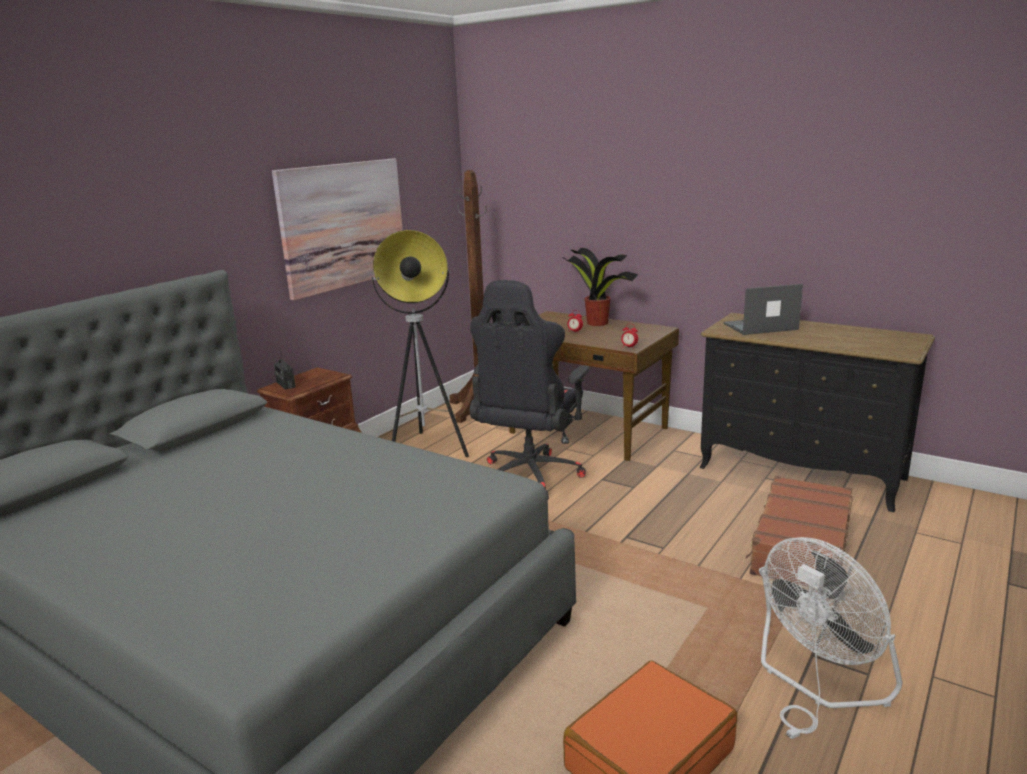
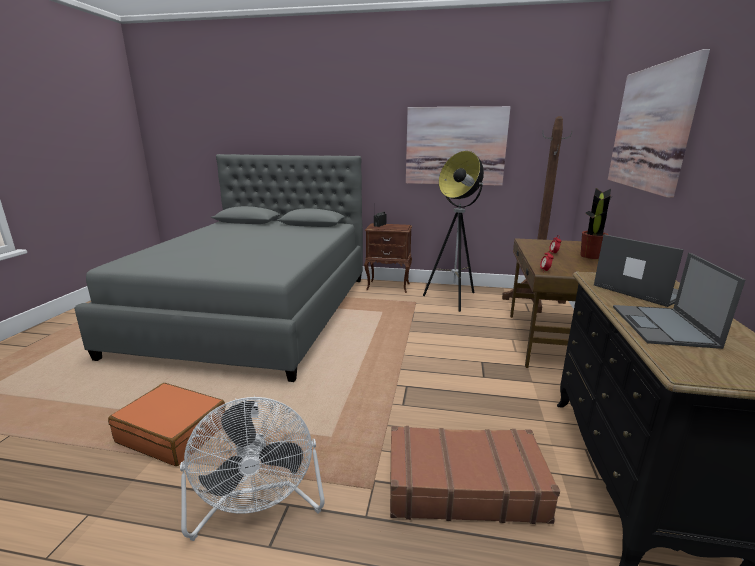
camera: 65 degrees right, 0 degrees up
(530, 475) = (458, 335): black office chair -> none
(628, 184) = (650, 128): none -> picture
(810, 681) = (253, 505): white fan -> white fan turned 45 degrees clockwise
(835, 339) = (663, 326): none -> laptop

